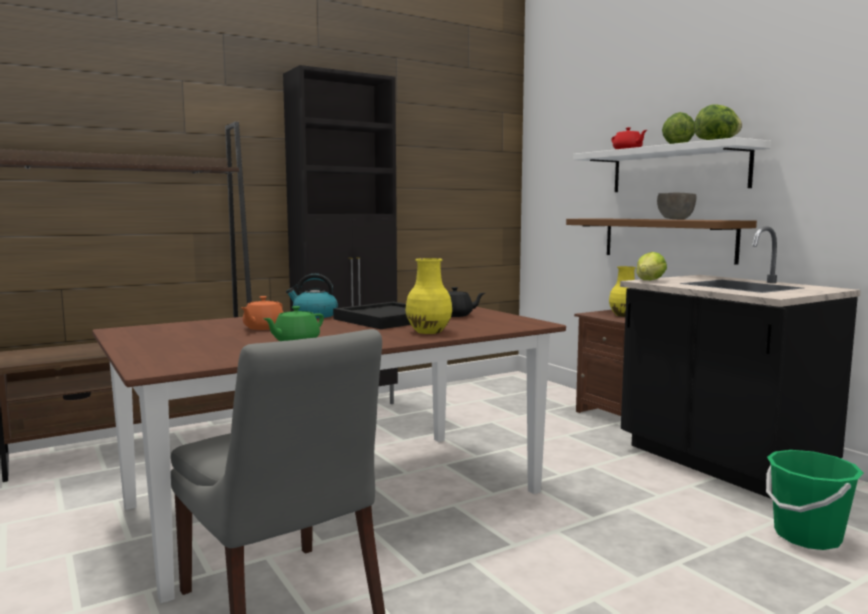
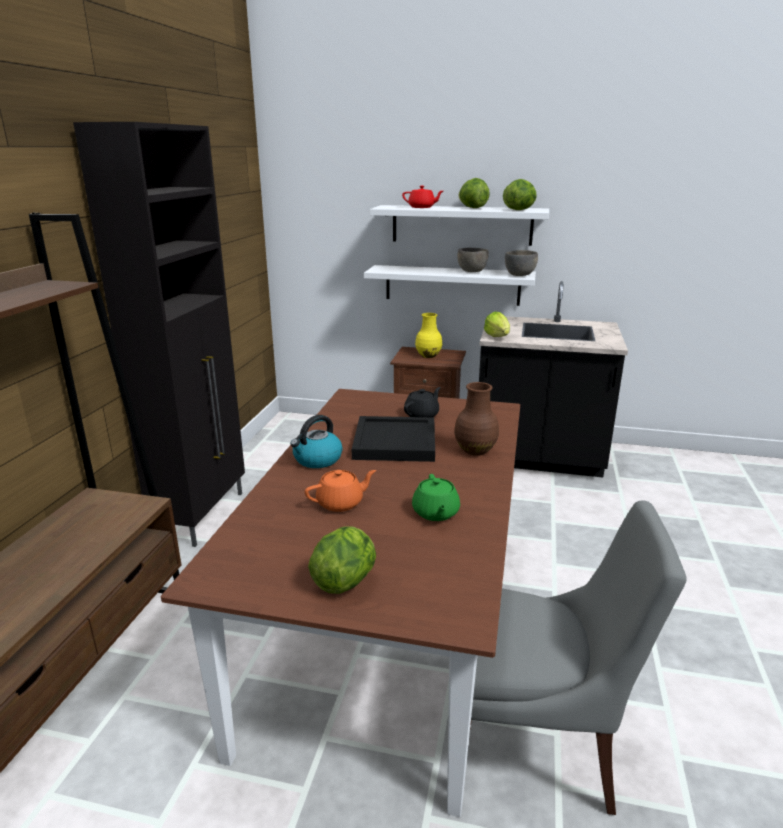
camera: 45 degrees left, 15 degrees up
(162, 344) = (345, 580): none -> lettuce
(263, 328) = (341, 503): orange teapot -> orange teapot turned 90 degrees counterclockwise
(429, 332) = (476, 450): yellow vase -> brown vase
(667, 239) = (452, 285): brown shelf -> white shelf
(719, 220) = (520, 275): none -> grey bowl
(807, 536) = (646, 497): green bucket -> none

